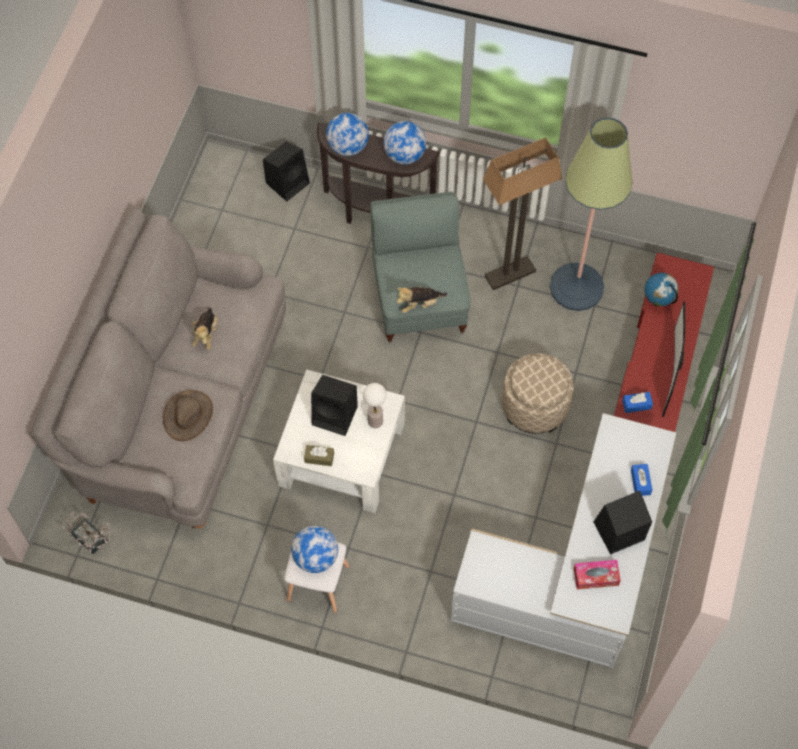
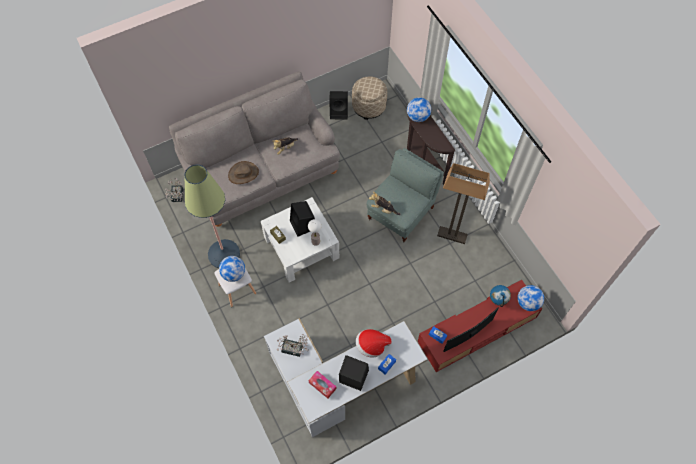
camera: 45 degrees right, 0 degrees up
(288, 182) = (400, 121): black speaker -> black speaker (339, 112)
(404, 155) = (438, 139): globe -> globe (527, 303)
(509, 570) = (294, 349): none -> potted plant
(535, 406) = (401, 299): beige ottoman -> beige ottoman (369, 106)
(576, 287) = (475, 266): floor lamp -> floor lamp (224, 254)
(599, 476) = (371, 346): none -> hat

